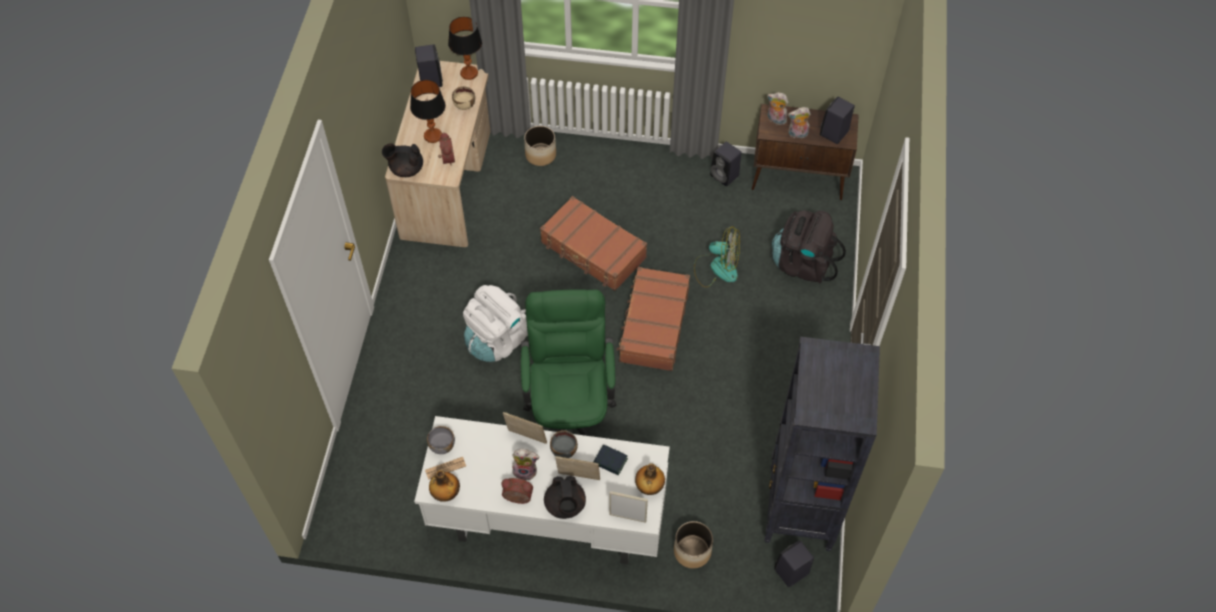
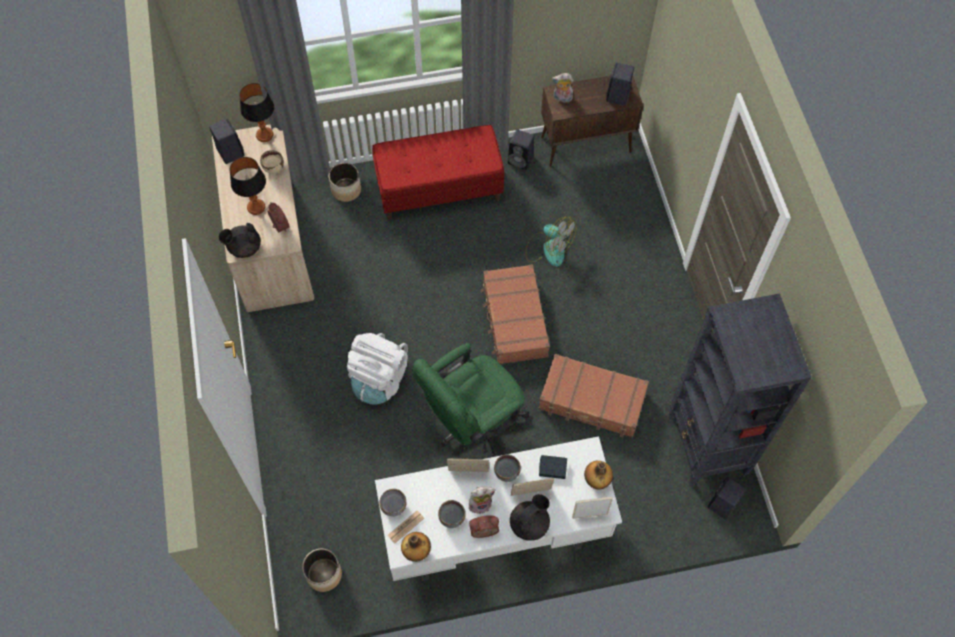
camera: 20 degrees left, 5 degrees up
(492, 475) = (451, 518): none -> grey bowl
(565, 505) = (529, 524): black teapot -> black teapot turned 105 degrees counterclockwise
(570, 410) = (472, 424): green office chair -> green office chair turned 105 degrees counterclockwise
(593, 251) = (432, 267): brown suitcase -> brown suitcase (592, 401)
(631, 180) = (439, 189): none -> red bench
(691, 551) = (631, 516): planter -> planter (323, 574)
(716, 268) = (548, 249): fan -> fan turned 45 degrees clockwise
(797, 134) = (586, 107): plush toy -> none
(802, 263) = (621, 221): black backpack -> none

